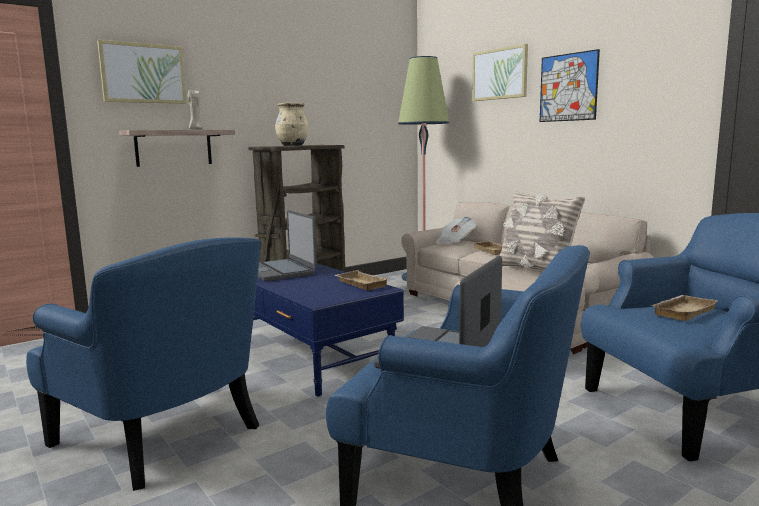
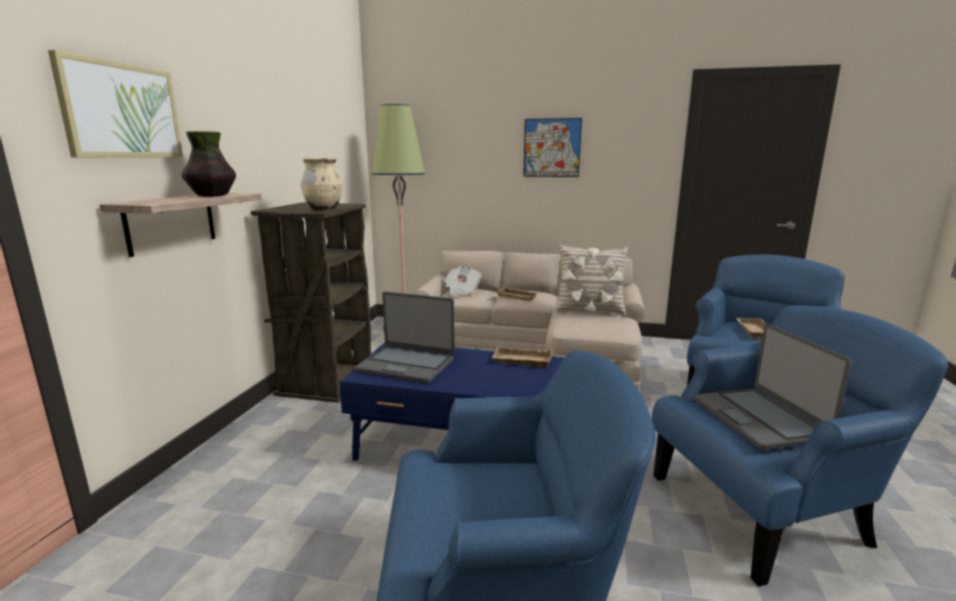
camera: 40 degrees left, 5 degrees up
(195, 129) = (212, 196): beige candle -> vase
(500, 74) = (476, 129): picture -> none

